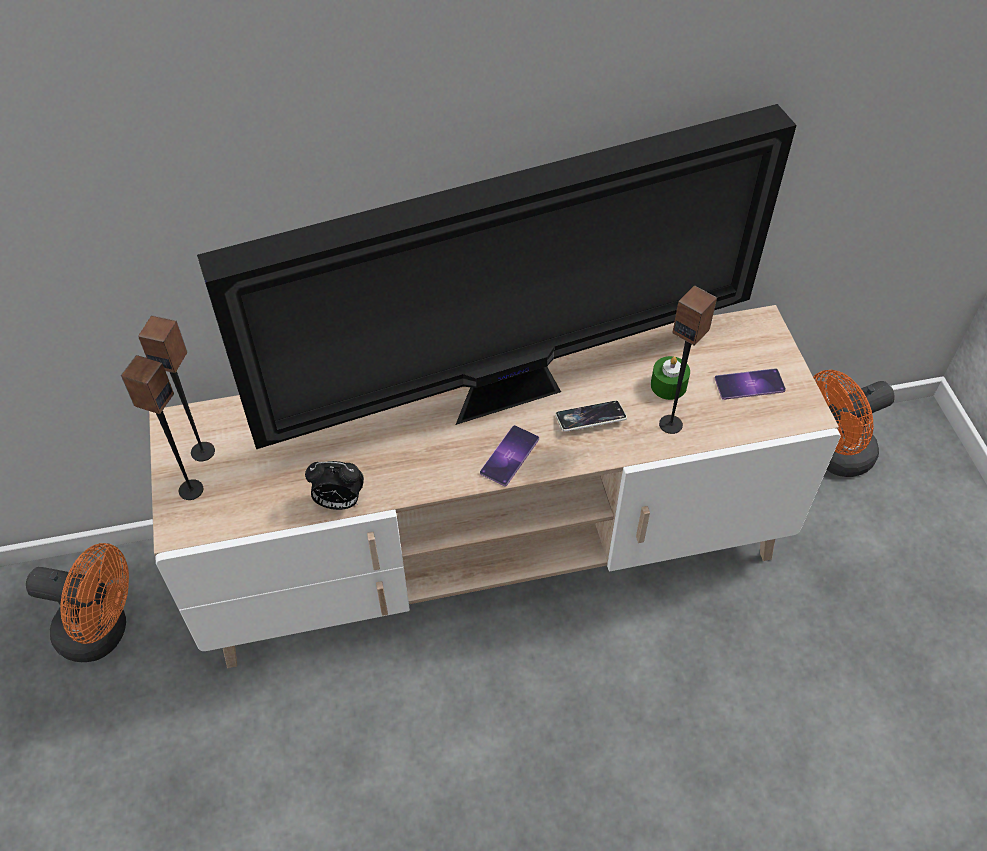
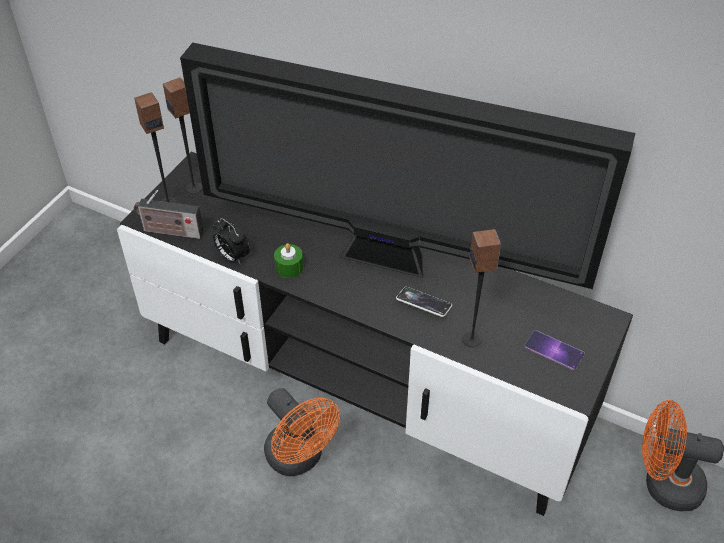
camera: 40 degrees right, 5 degrees down
(103, 632) = (120, 281): orange fan -> orange fan (299, 458)
(231, 521) = (170, 231): none -> radio
(493, 553) = (362, 383): beige tv stand -> black tv stand
(509, 456) = (351, 293): phone -> none
(668, 385) = (497, 316): green candle -> green candle (289, 267)

